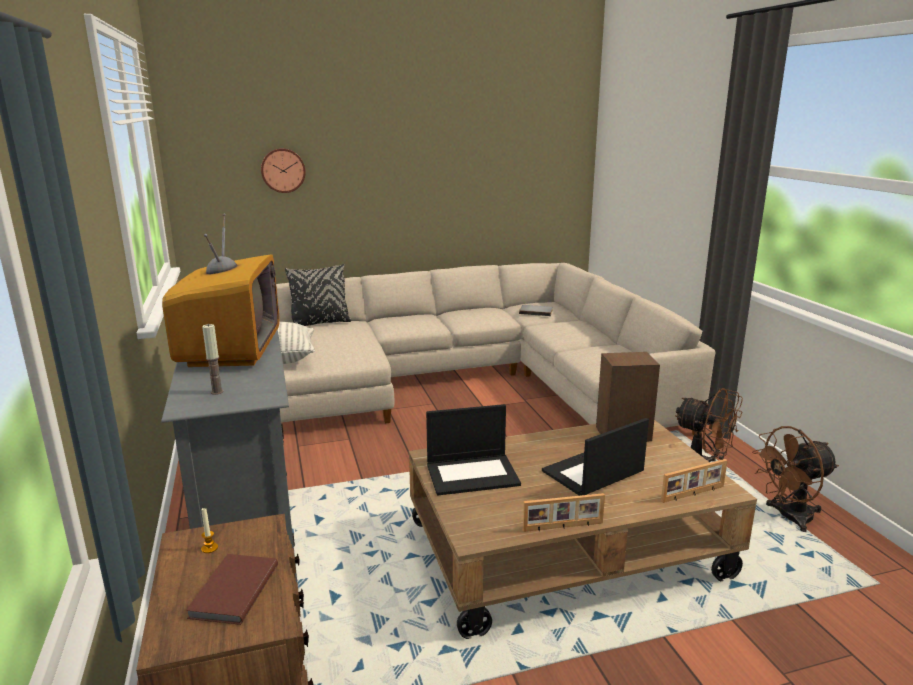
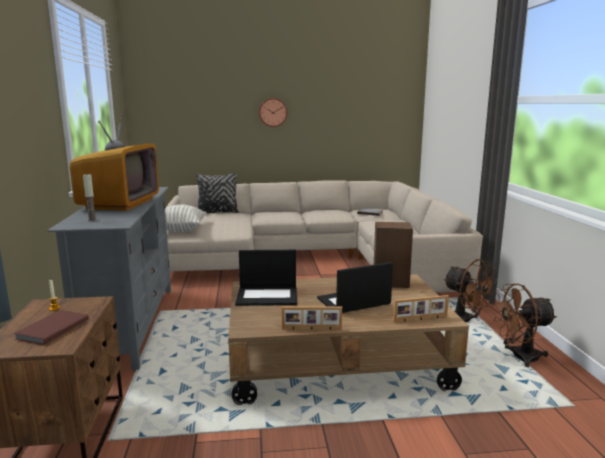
camera: 10 degrees right, 5 degrees down
(283, 170) = (201, 110): wall clock -> wall clock (273, 112)

